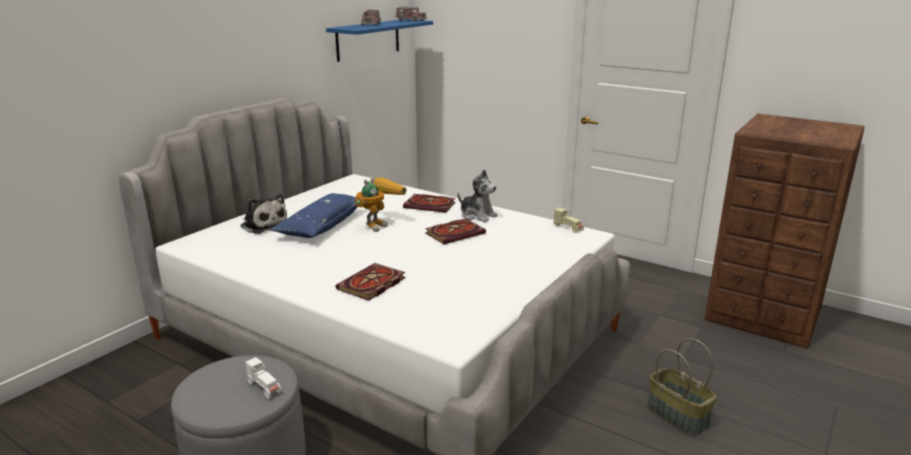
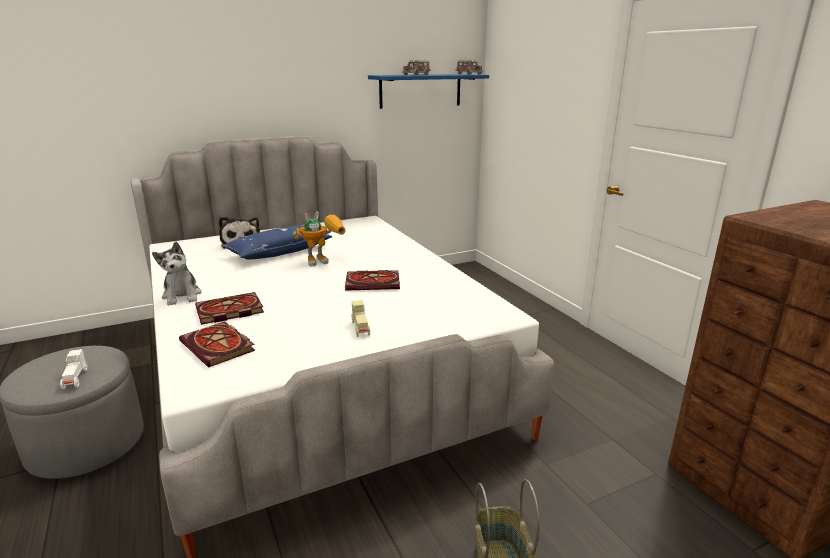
camera: 30 degrees right, 0 degrees up
(431, 205) = (394, 253): book -> book (219, 347)
(477, 215) = (421, 271): plush toy -> plush toy (182, 296)
(568, 228) = (493, 303): beige toy car -> beige toy car (361, 328)

